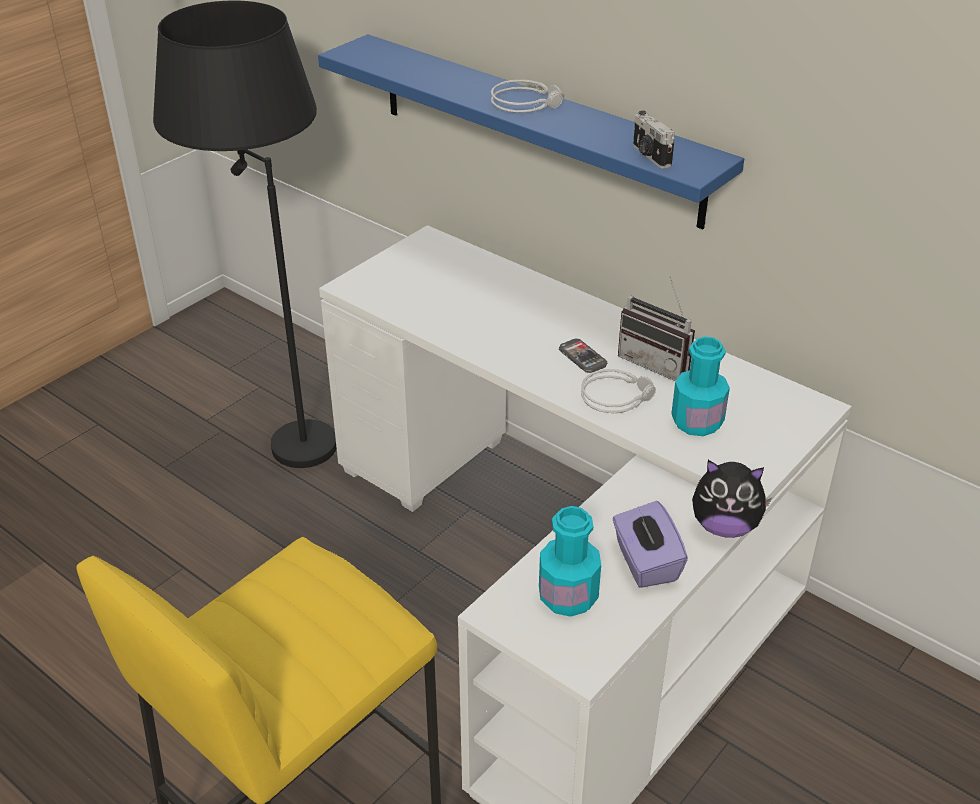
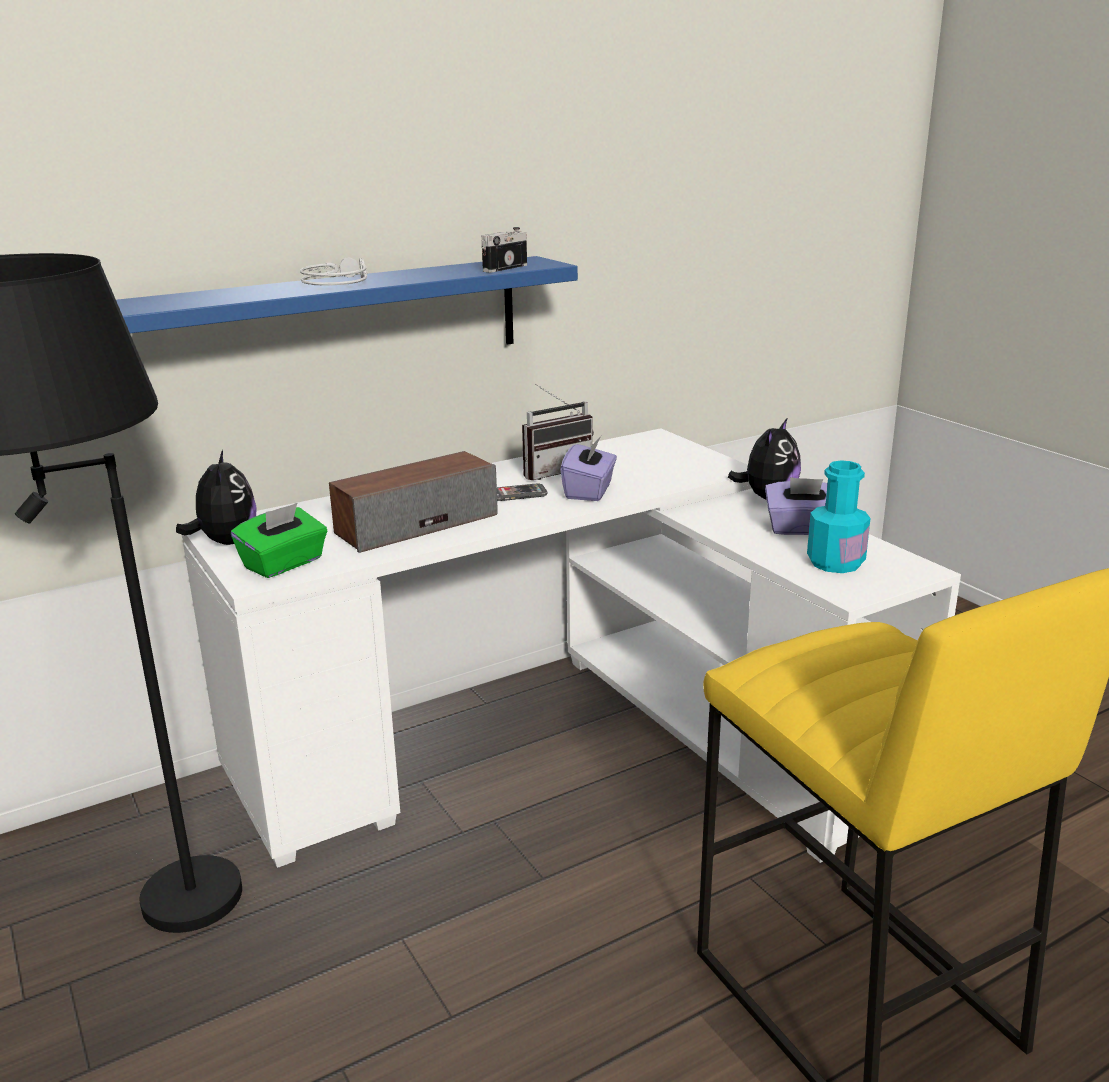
camera: 70 degrees left, 15 degrees down
(381, 288) = (284, 564): none -> green tissue box
(407, 252) = (225, 542): none -> plush toy
(485, 322) = (416, 524): none -> speaker
(617, 396) = (589, 491): grey headphones -> purple tissue box
(650, 156) = (503, 268): camera -> camera turned 135 degrees clockwise
(697, 422) = (648, 471): turquoise bottle -> none

